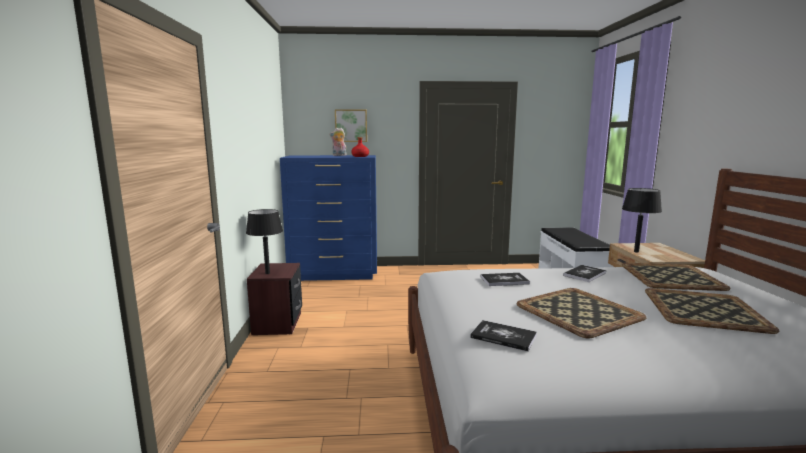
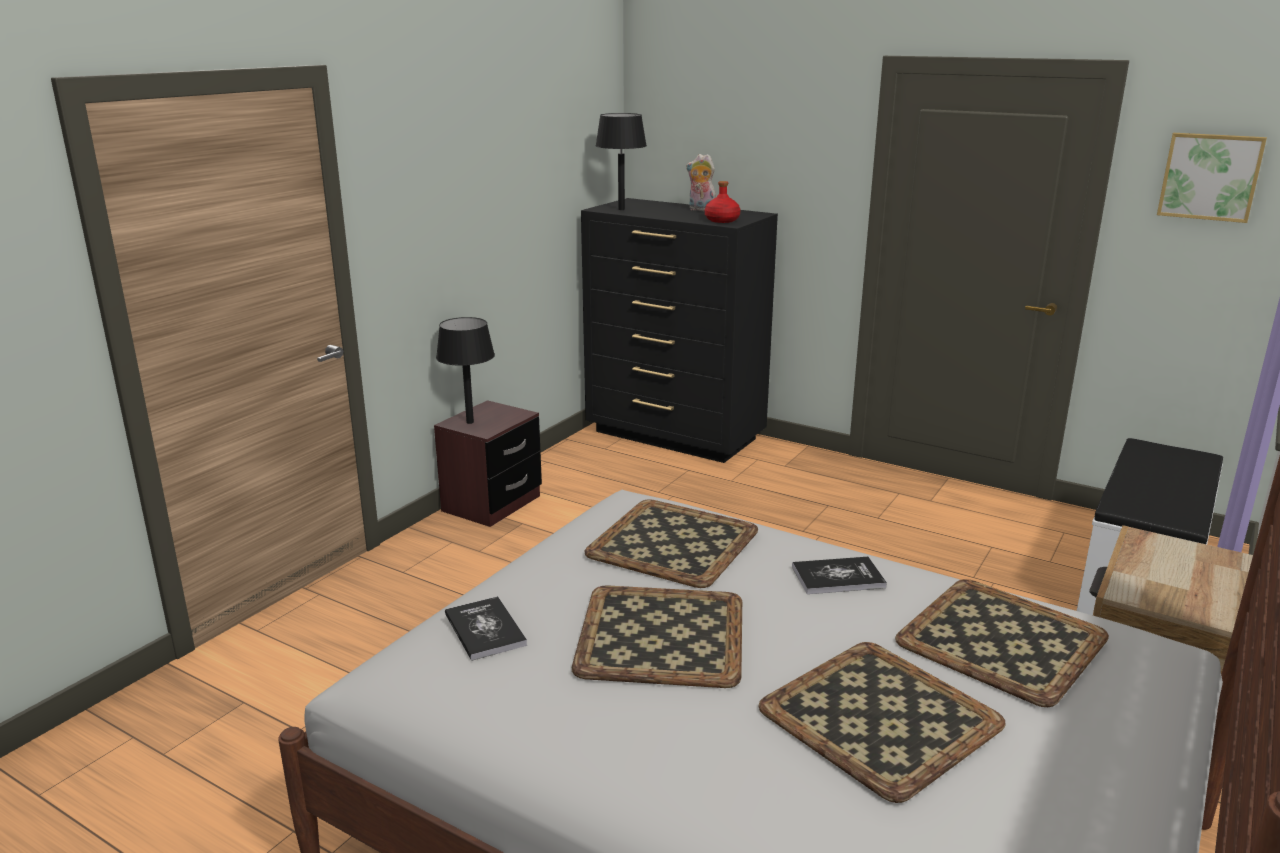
camera: 35 degrees right, 10 degrees up
(335, 274) = (675, 436): blue dresser -> black dresser
(351, 125) = (738, 148): picture -> picture (1210, 176)
(504, 280) = (673, 544): book -> tray
(636, 252) = (1129, 563): black table lamp -> black table lamp (621, 209)

